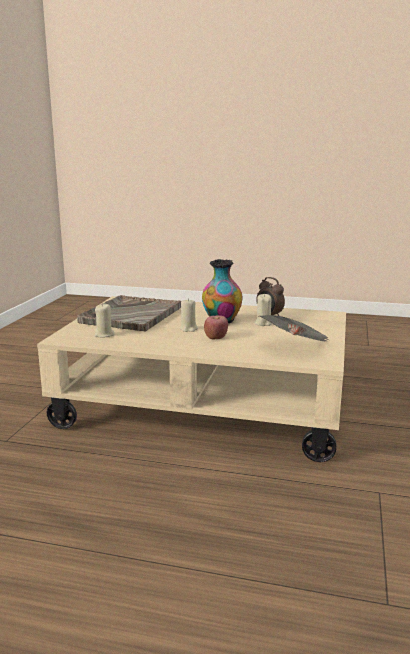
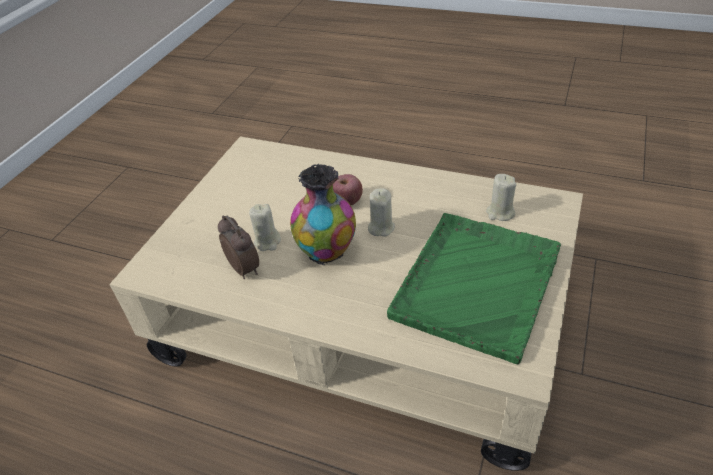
camera: 170 degrees left, 25 degrees up
(131, 315) = (477, 282): grey tray -> green tray
(296, 348) = (259, 176): newspaper -> none

